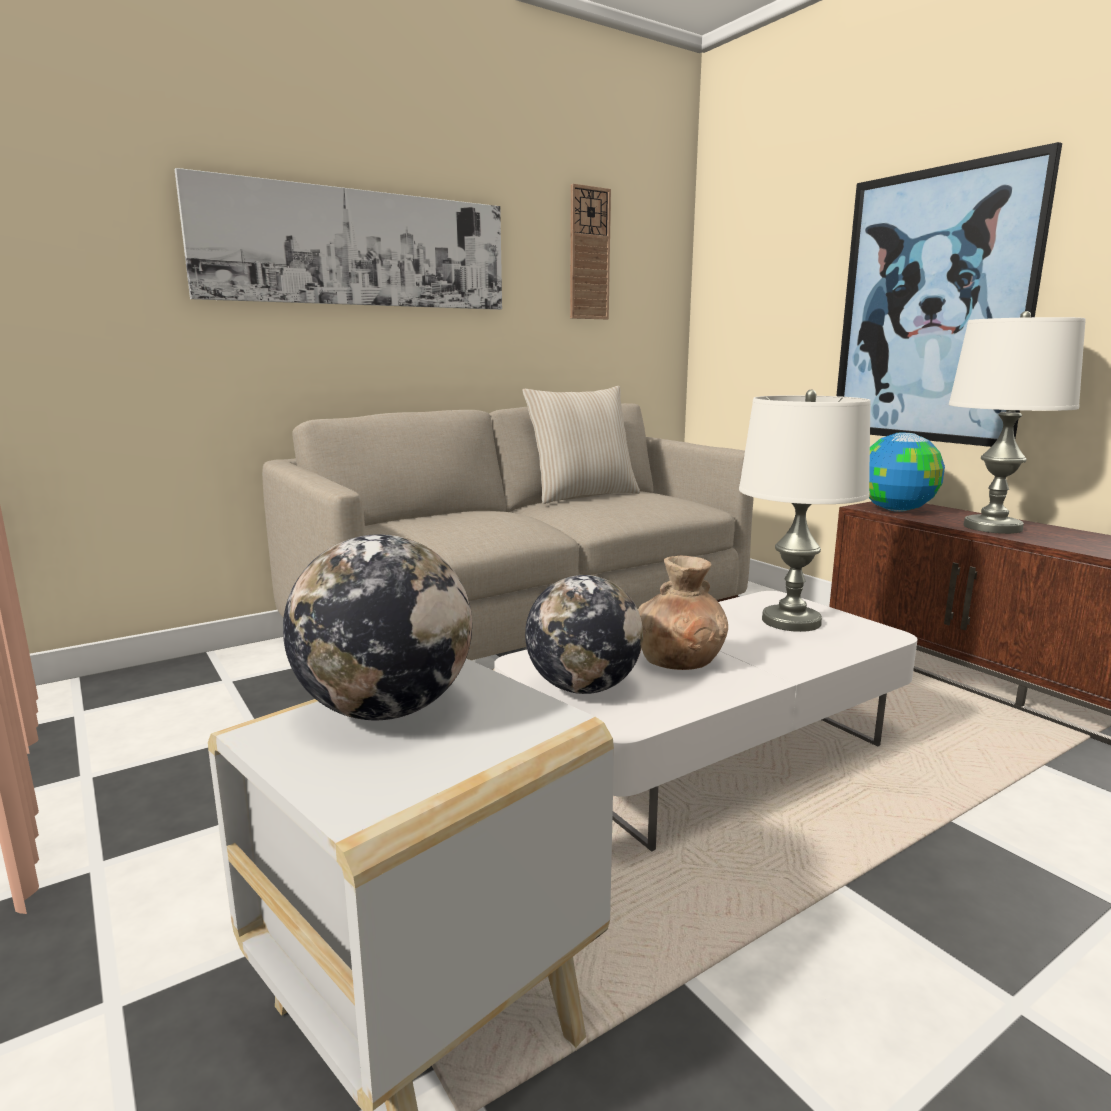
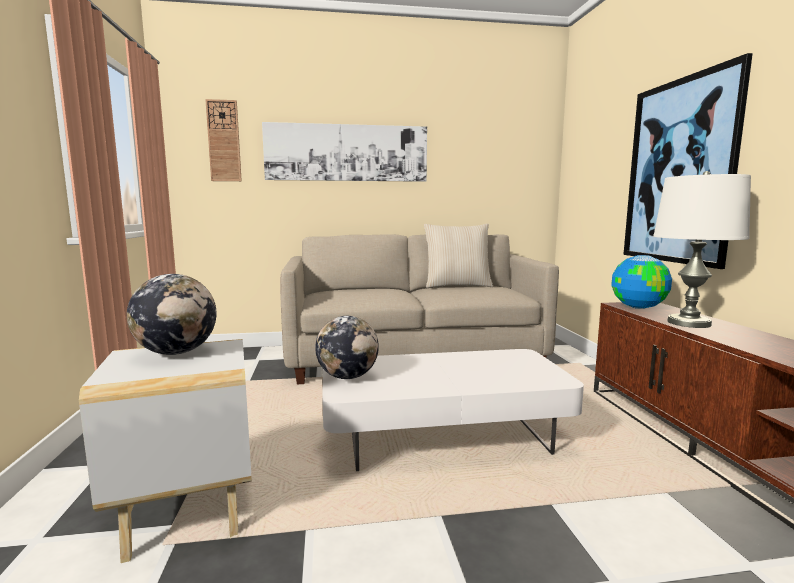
camera: 25 degrees right, 5 degrees down
(589, 254) = (485, 149): wall clock -> wall clock (224, 141)
(680, 662) = (414, 374): brown vase -> none
(790, 621) = (512, 365): white table lamp -> none

